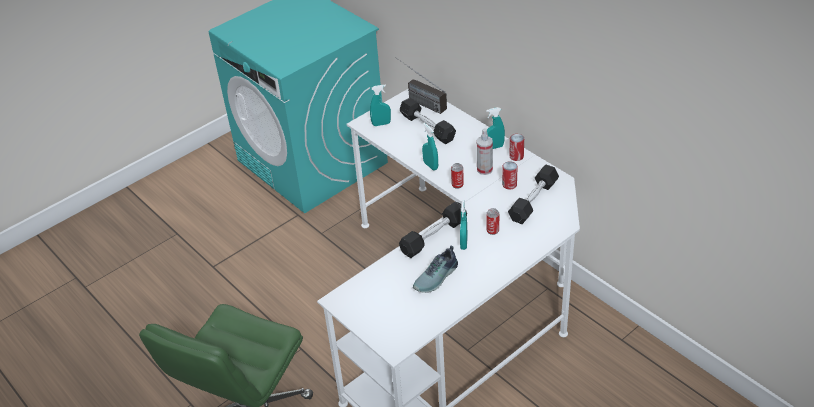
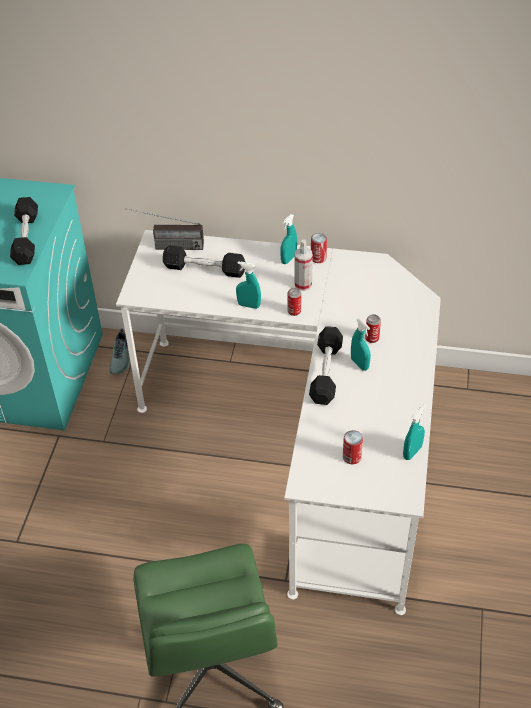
camera: 40 degrees left, 5 degrees up
(381, 124) = (154, 287): turquoise spray bottle -> turquoise spray bottle (412, 452)
(437, 278) = (371, 409): shoe -> shoe (122, 358)
(509, 184) = (340, 288): can -> can (351, 457)
(533, 201) = (377, 292): black dumbbell -> black dumbbell (26, 238)

